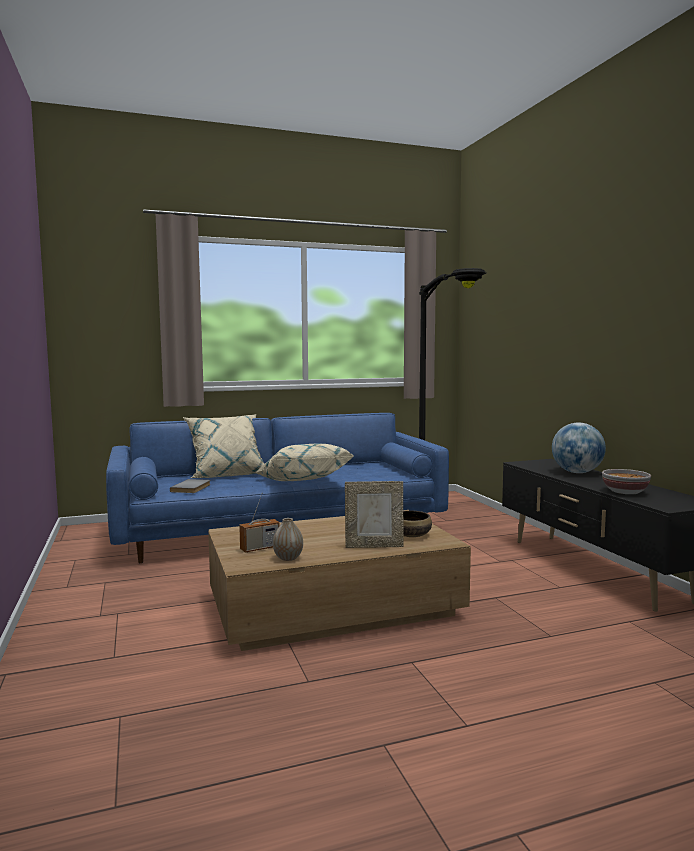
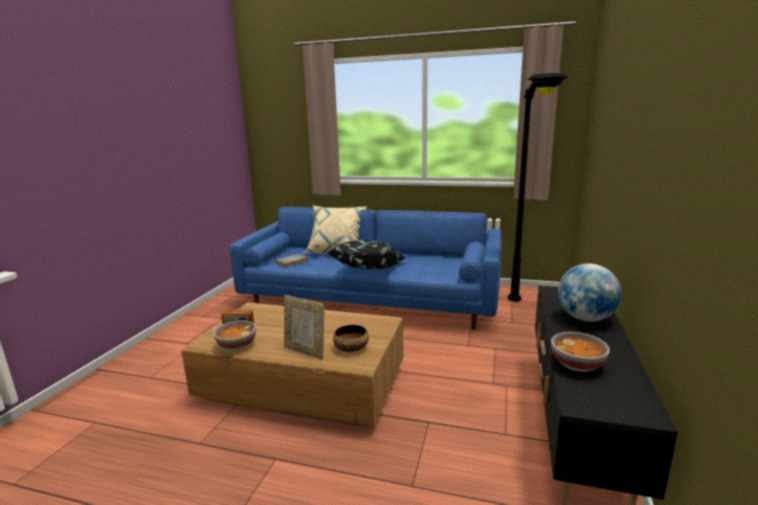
camera: 35 degrees right, 10 degrees up
(288, 558) = (236, 345): vase -> bowl
(302, 482) = (369, 269): beige pillow -> black pillow

